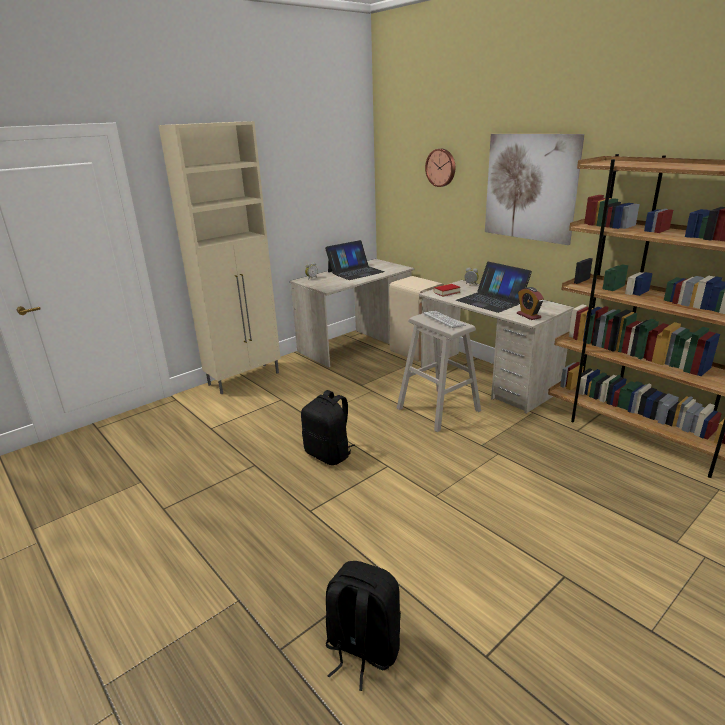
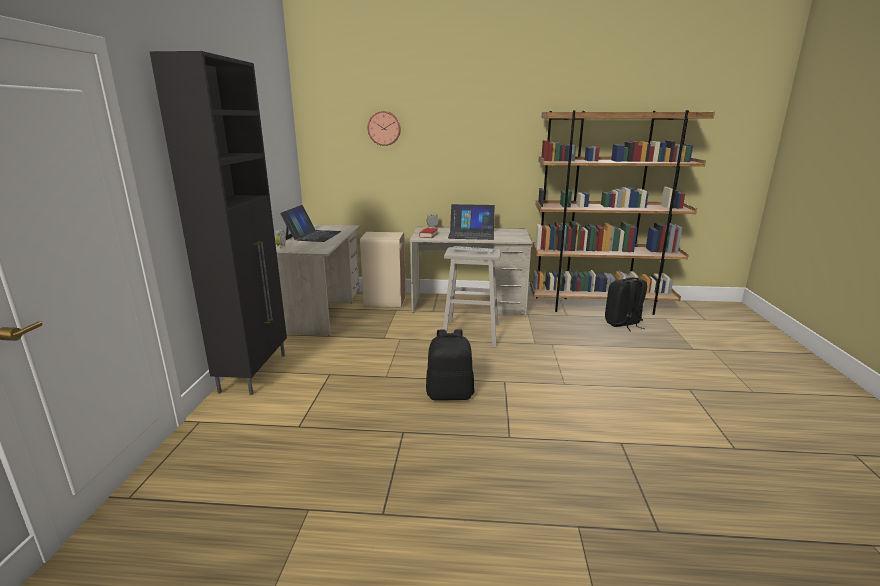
camera: 45 degrees left, 5 degrees down
(245, 378) = (255, 372): beige cabinet -> black cabinet
(362, 649) = (690, 491): black backpack -> black backpack (623, 324)
(528, 315) = (515, 237): alarm clock -> none
(530, 187) = (478, 140): picture -> none

